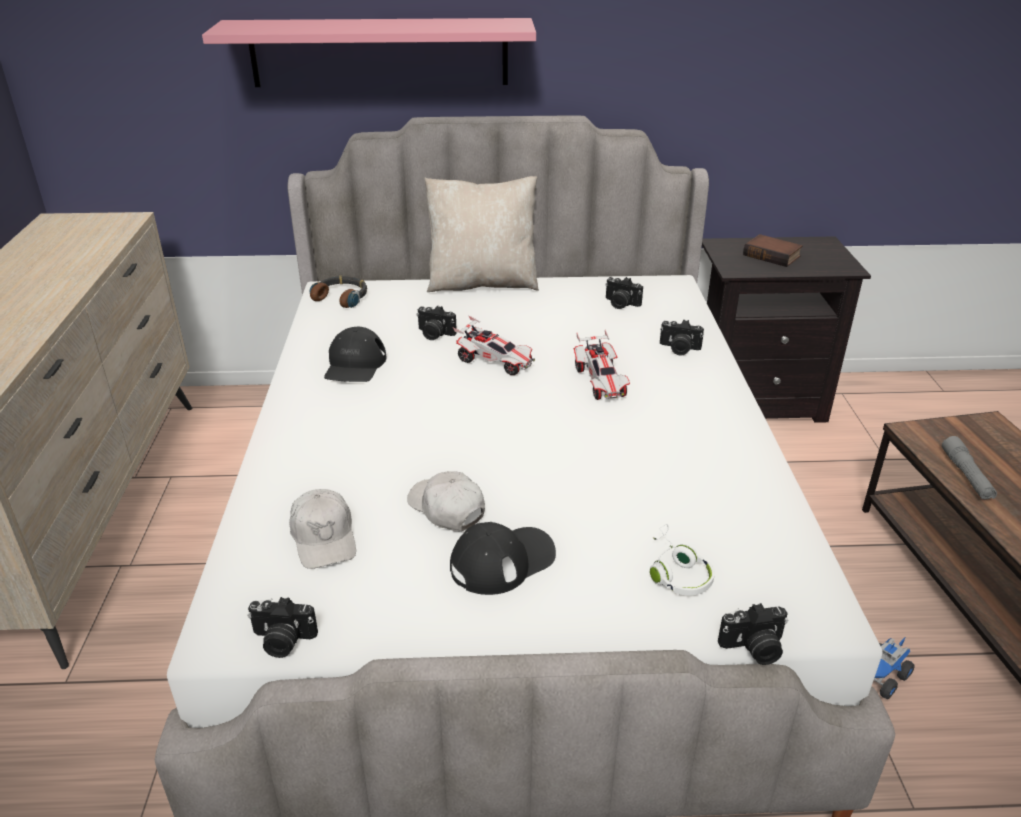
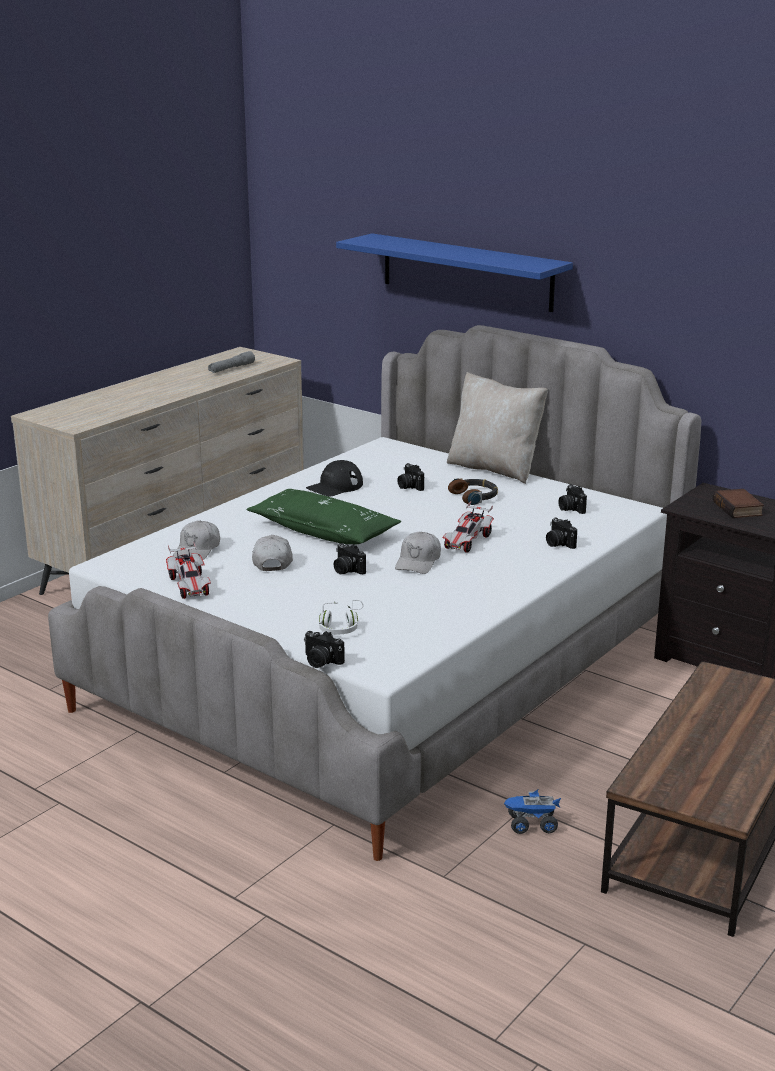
camera: 40 degrees right, 10 degrees down
(282, 641) = (124, 576): camera -> camera (346, 570)
(342, 297) = (387, 451): headphones -> headphones (474, 496)
(379, 52) = (466, 272): pink shelf -> blue shelf
(436, 433) = (324, 531): none -> green pillow
(495, 362) = (420, 511): toy car -> toy car (190, 586)
(502, 561) = (264, 589): black cap -> none
(599, 431) = (418, 562): none -> white cap
(966, 476) = (700, 706): grey flashlight -> grey flashlight (231, 368)

